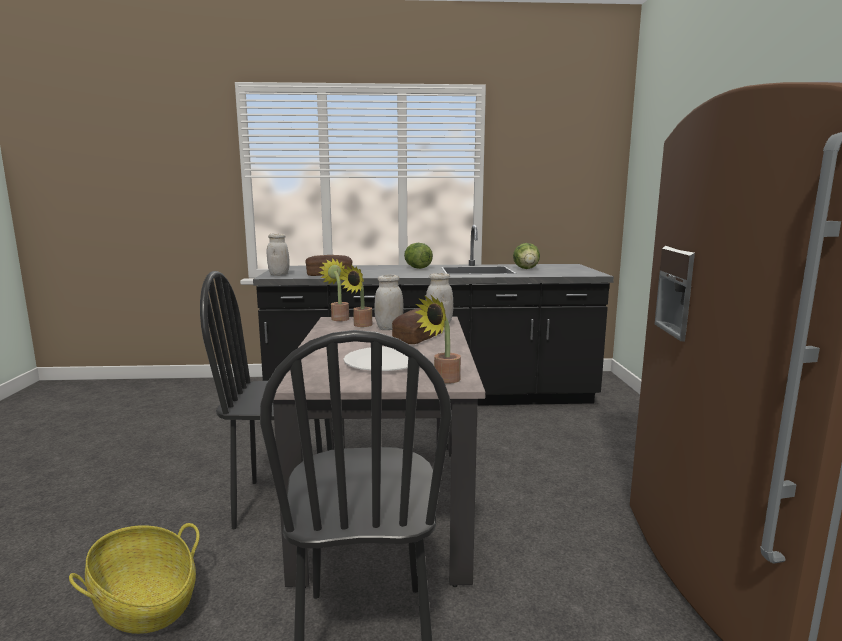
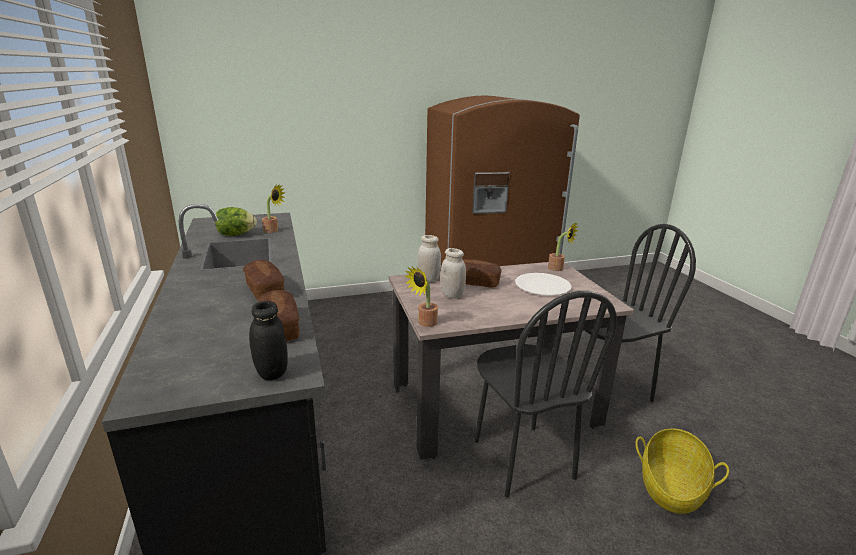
camera: 105 degrees left, 10 degrees up
(279, 274) = (272, 372): white jar -> black jar
(360, 325) = (449, 308): potted plant -> potted plant (273, 231)
(390, 273) = (265, 291): none -> bread
(417, 268) = (210, 281): lettuce -> none

